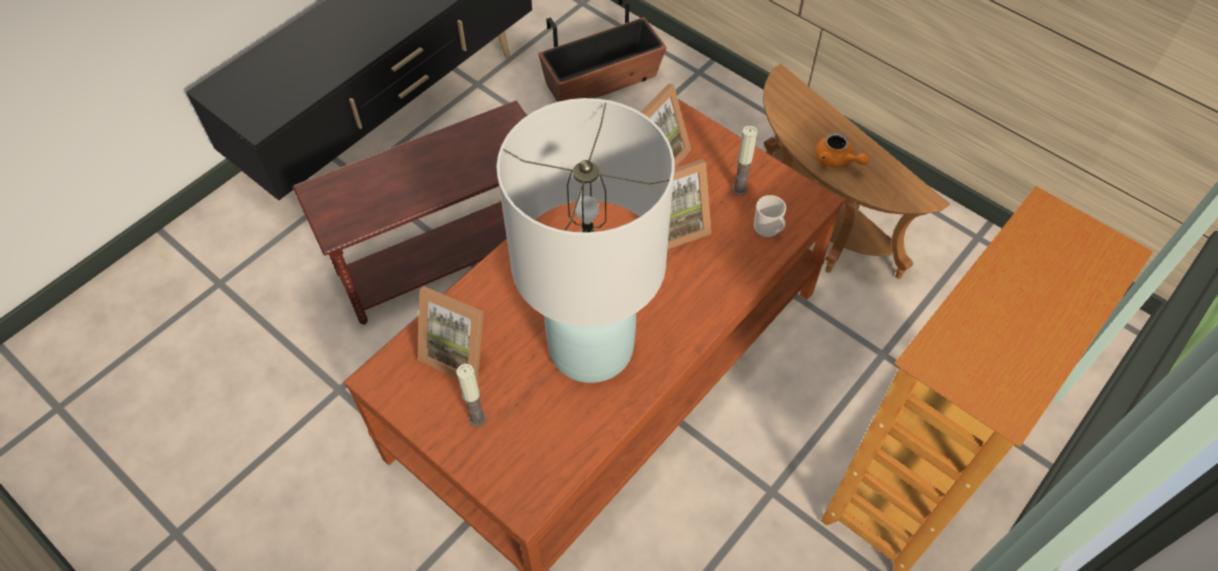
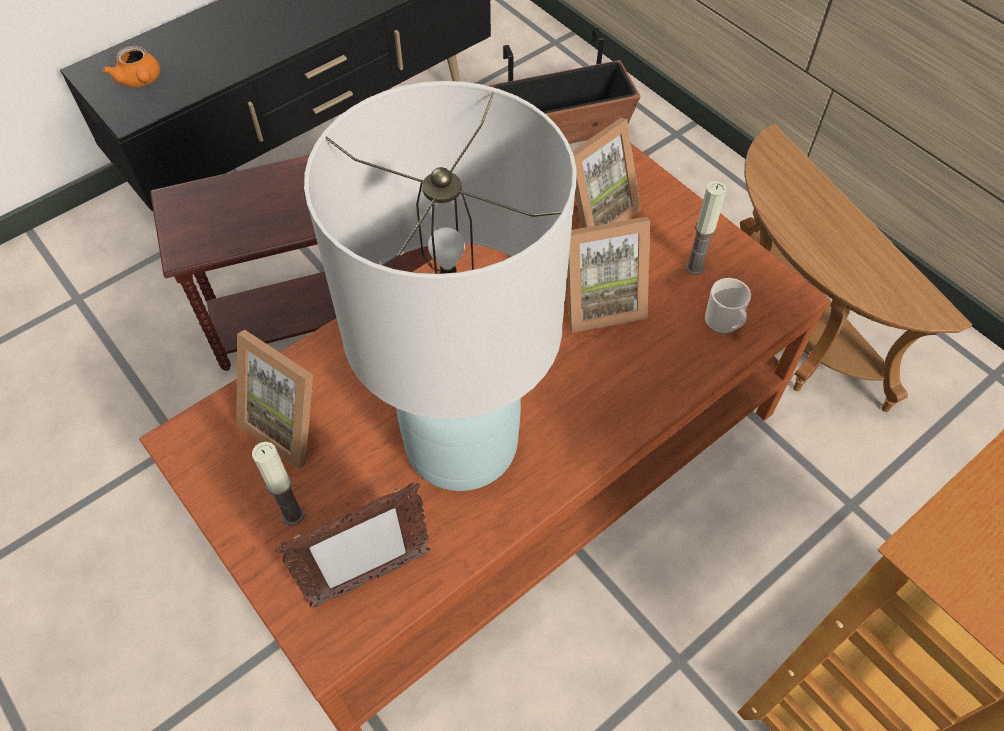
camera: 10 degrees right, 0 degrees up
(546, 455) = (370, 579): none -> picture frame
(836, 160) = (828, 249): orange teapot -> orange teapot (141, 81)

